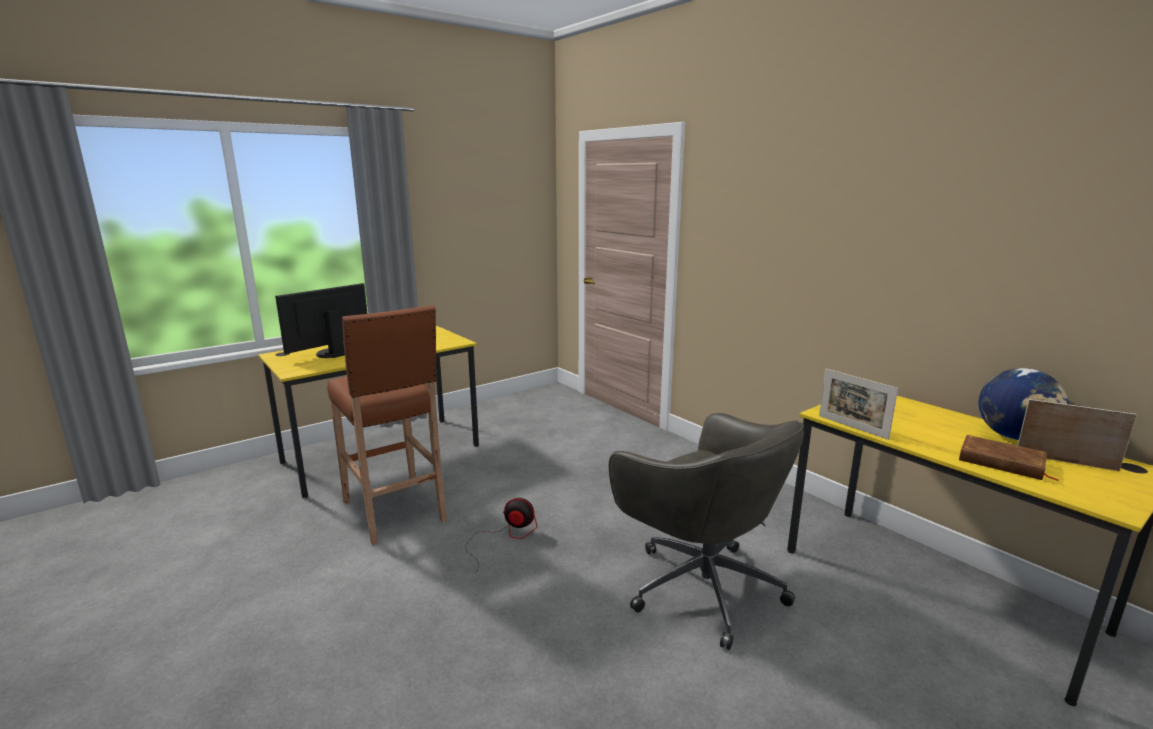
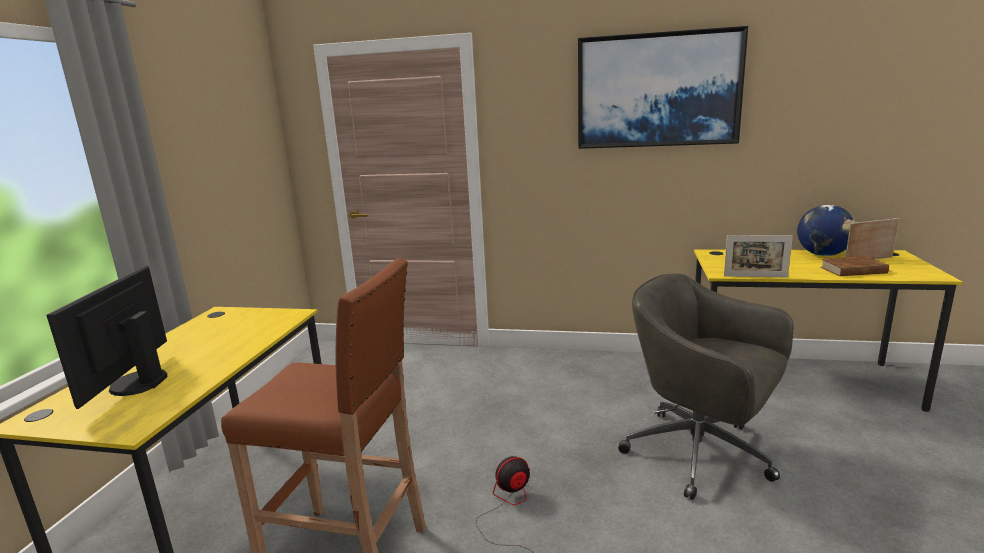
camera: 40 degrees left, 0 degrees up
(700, 585) = (701, 454): grey office chair -> grey office chair turned 150 degrees counterclockwise
(844, 191) = (657, 90): none -> picture

